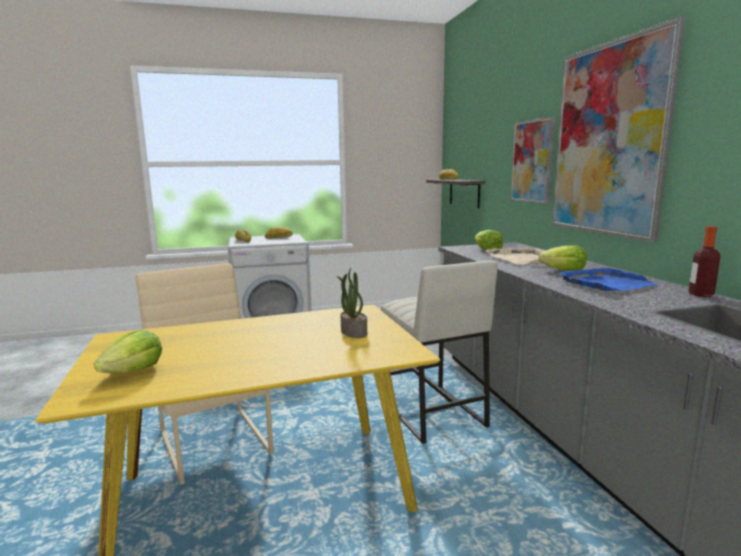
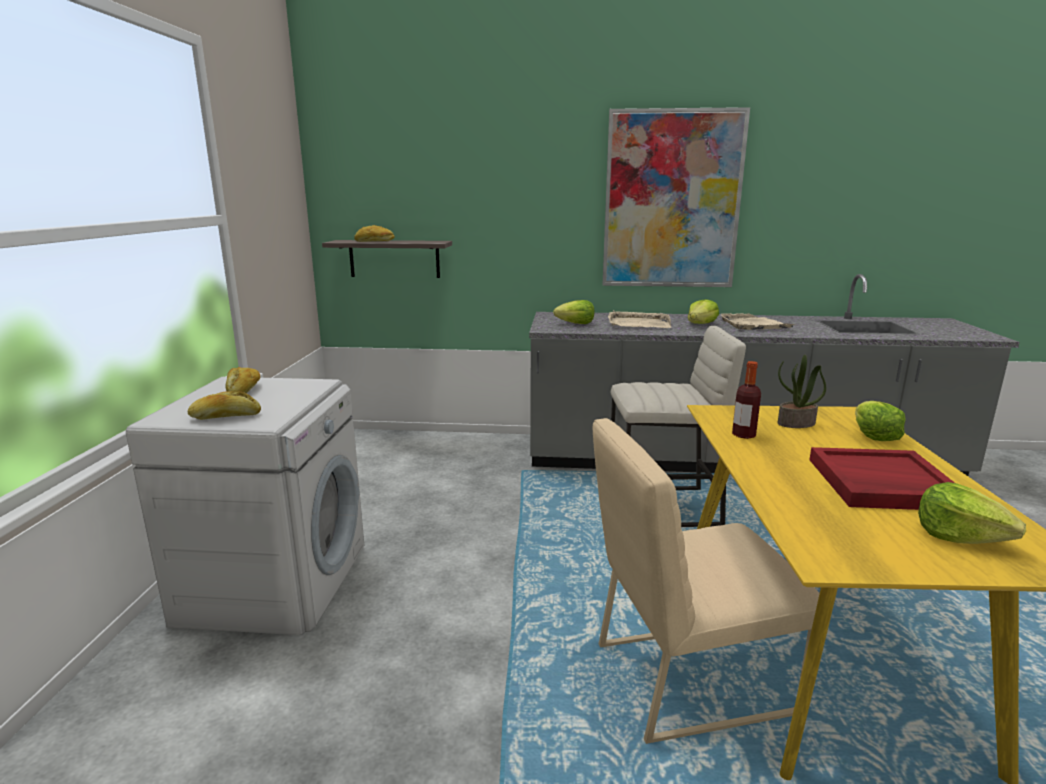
camera: 70 degrees left, 5 degrees up
(225, 354) = (881, 484): none -> red tray
(341, 357) = (873, 436): none -> lettuce
(532, 161) = (556, 217): picture -> none
(606, 283) = (753, 325): blue tray -> beige tray
(701, 294) = (791, 317): bottle -> bottle (743, 435)

